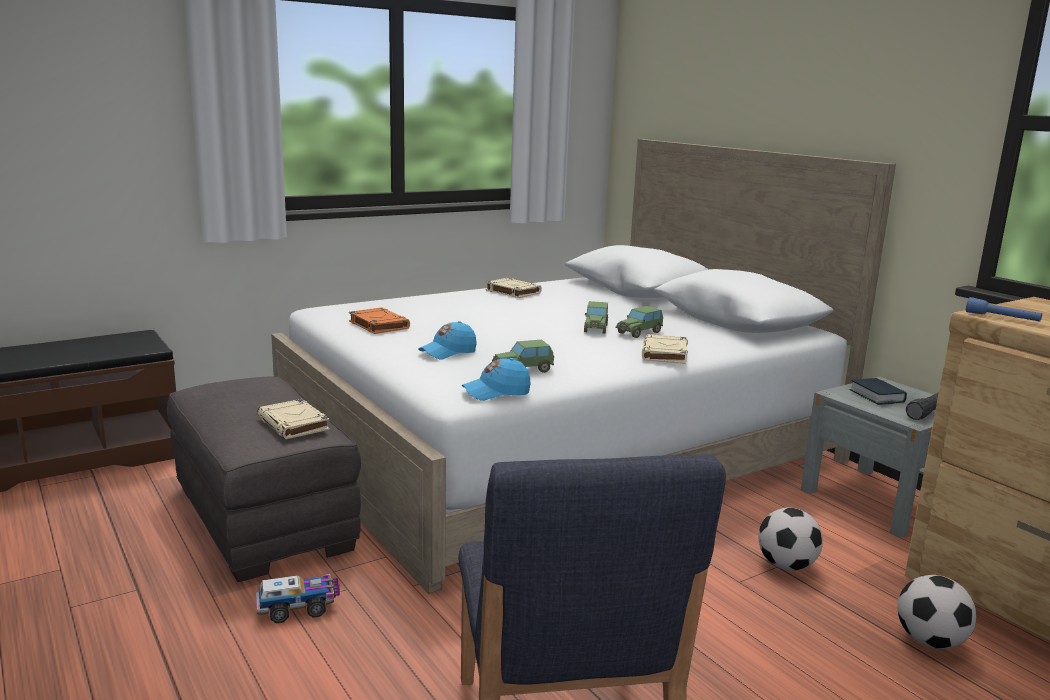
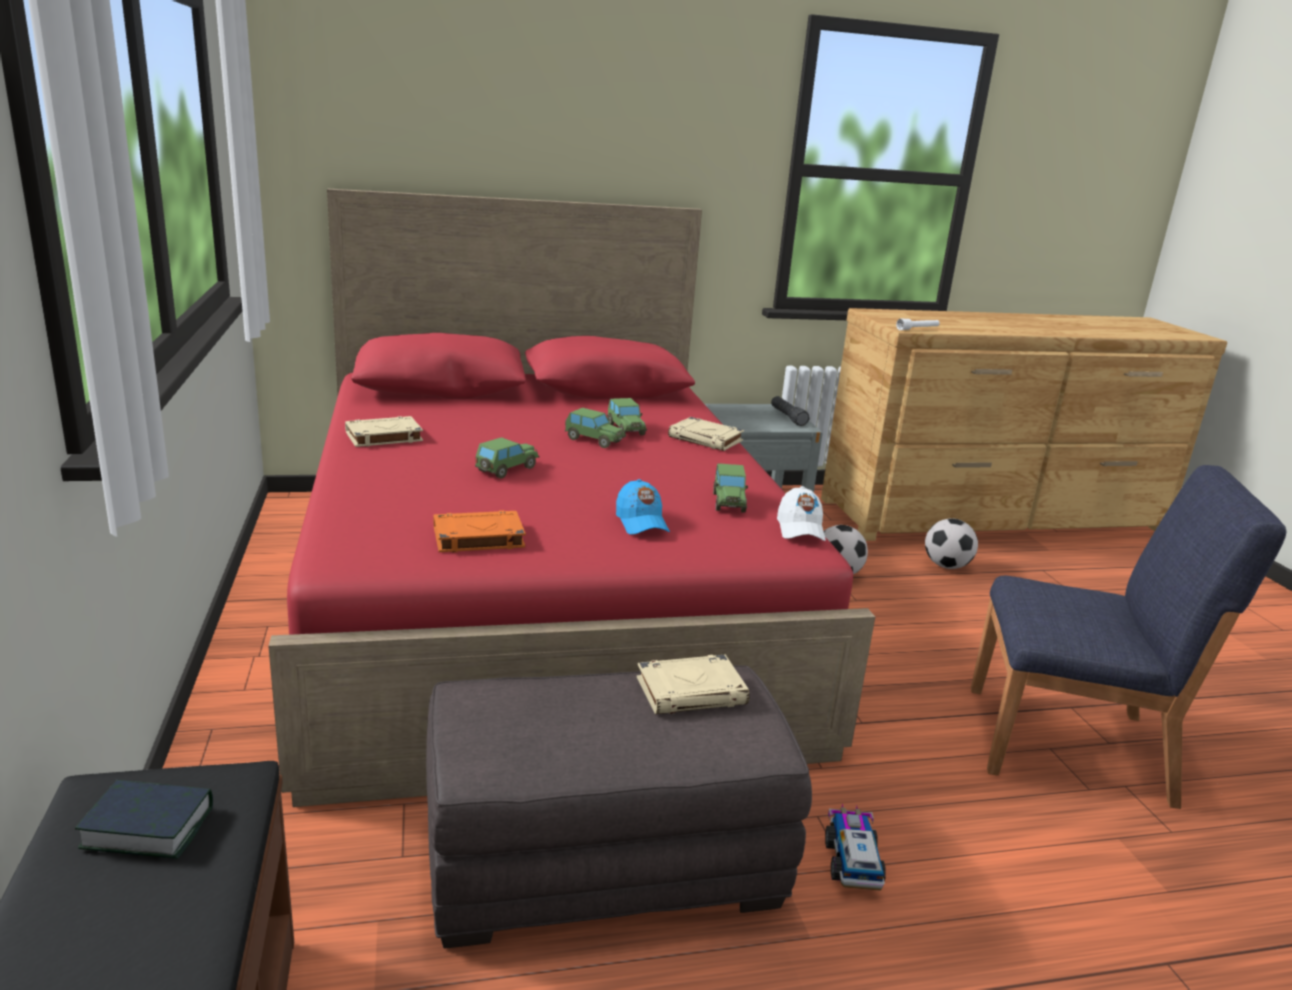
camera: 70 degrees left, 5 degrees up
(496, 392) = (800, 529): blue cap -> white cap
(498, 317) = (506, 469): none -> toy car
(560, 447) = (542, 597): white bed -> red bed
(876, 396) = (746, 419): book -> book (148, 827)
(1002, 318) = (917, 329): blue flashlight -> white flashlight

